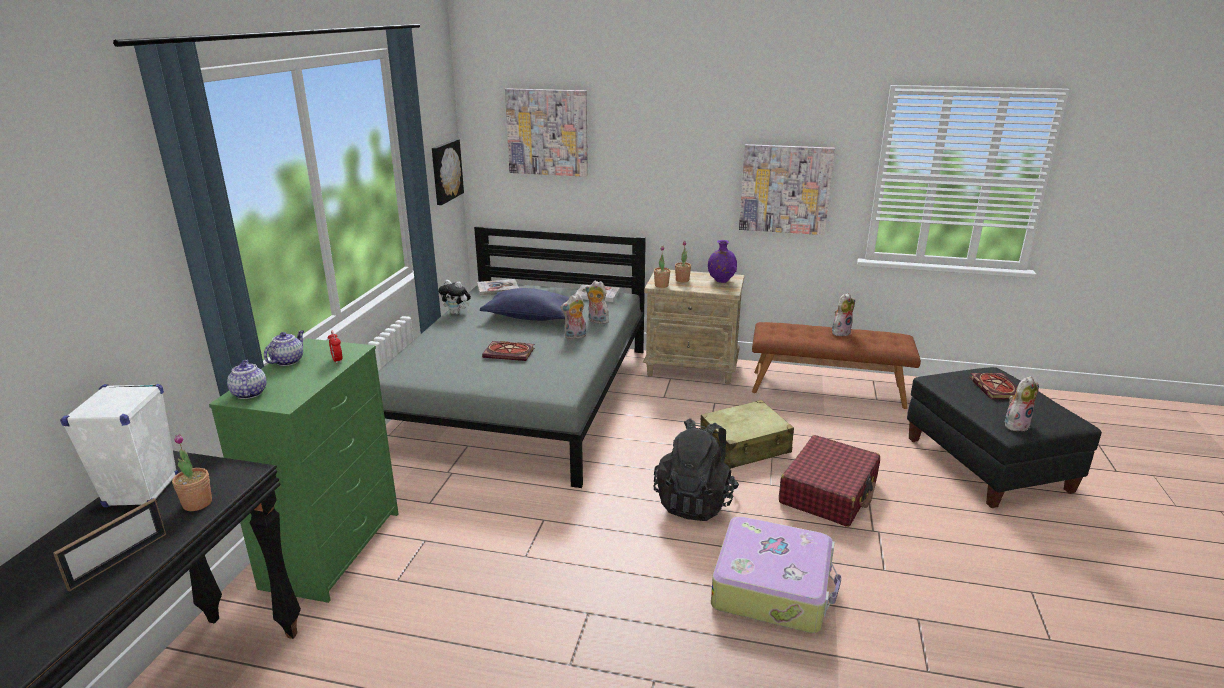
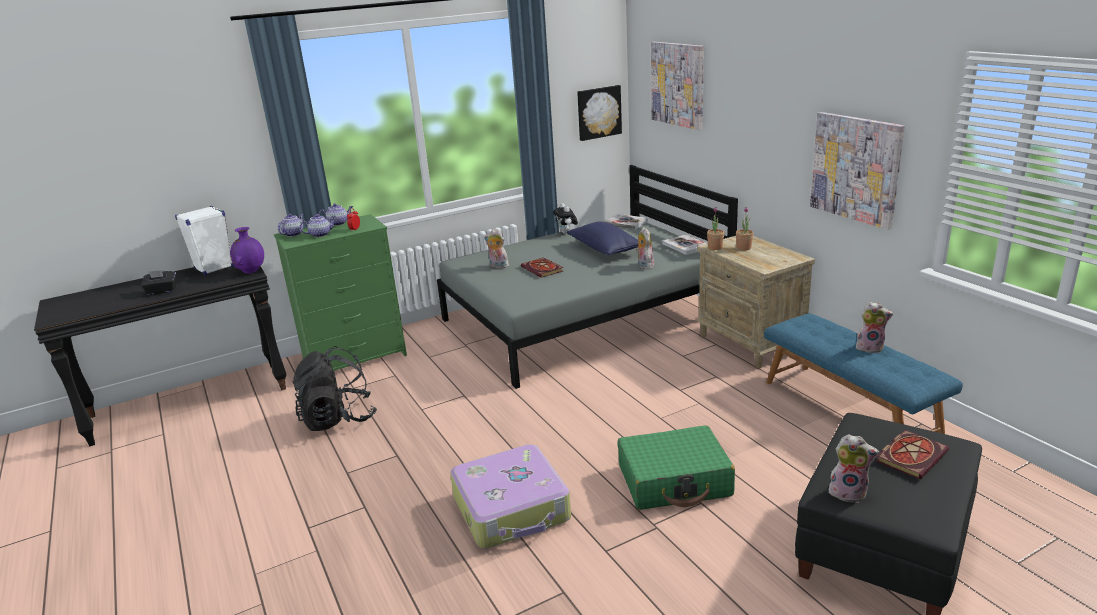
camera: 50 degrees right, 0 degrees up
(119, 560) = (162, 291): picture frame -> black tissue box
(197, 503) = (216, 280): potted plant -> none
(299, 380) = (320, 234): none -> teapot
(575, 337) = (605, 272): plush toy -> plush toy (498, 266)
(695, 502) = (566, 433): black backpack -> black backpack (338, 419)
(721, 281) = (777, 258): purple vase -> purple vase (251, 271)
(745, 446) = (675, 417): beige suitcase -> none
(827, 388) = (850, 409): brown bench -> blue bench
(828, 492) = (674, 481): red suitcase -> green suitcase

